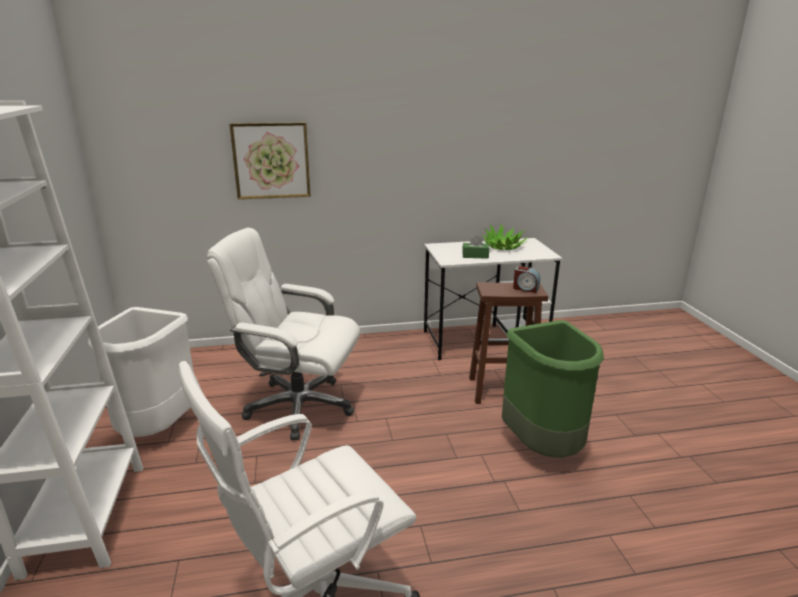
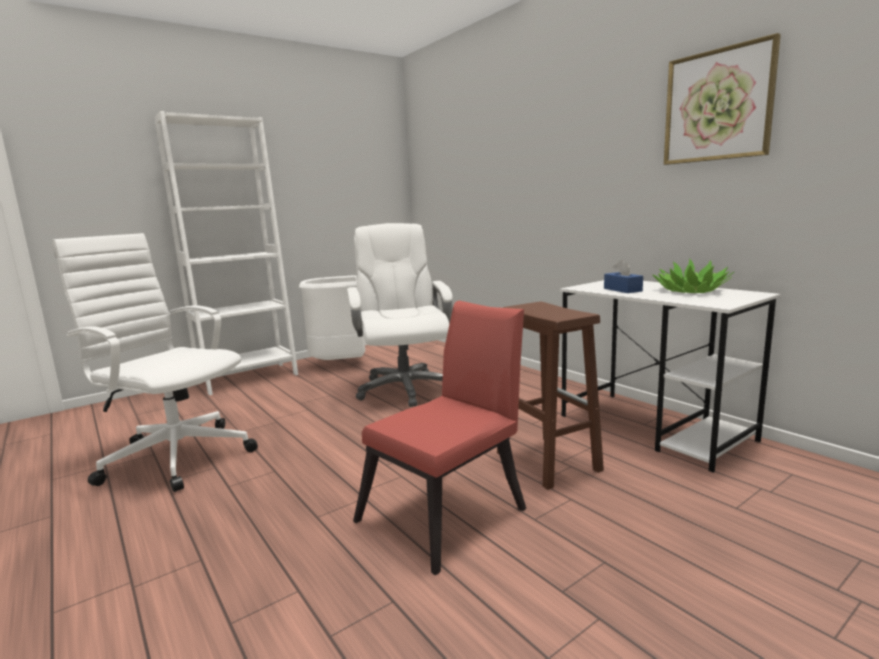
camera: 65 degrees right, 10 degrees down
(271, 160) = (495, 179): picture -> picture (717, 106)
(475, 256) = (622, 290): green tissue box -> blue tissue box
(525, 288) = (559, 313): alarm clock -> none
(543, 447) = (450, 511): green trash can -> red chair

